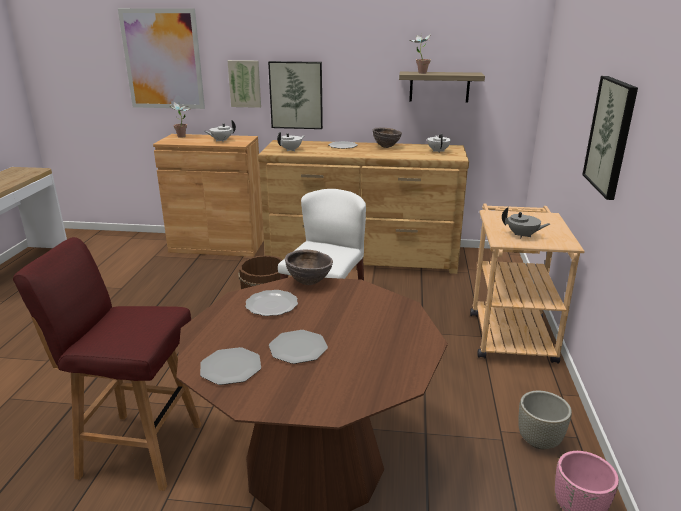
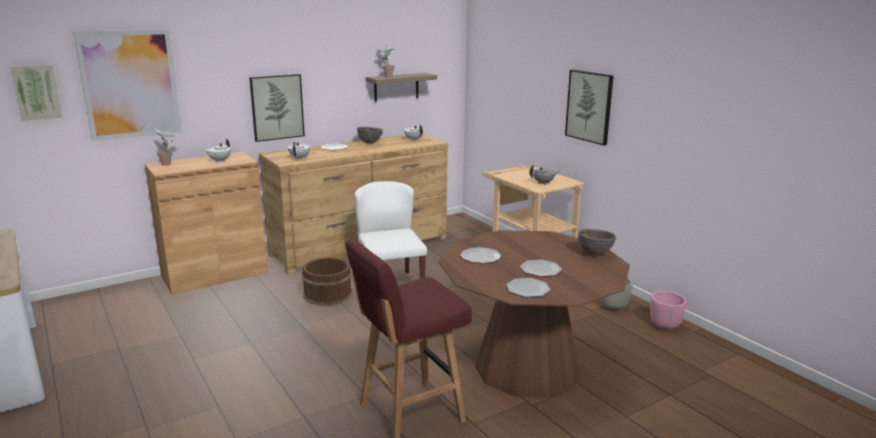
camera: 40 degrees left, 5 degrees down
(245, 83) = (225, 101): picture -> picture (36, 92)
(309, 283) = (475, 240): brown bowl -> brown bowl (595, 254)

